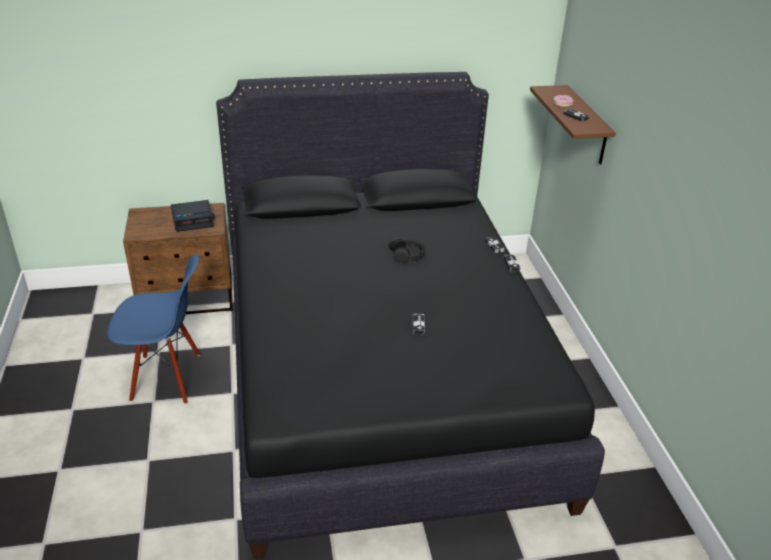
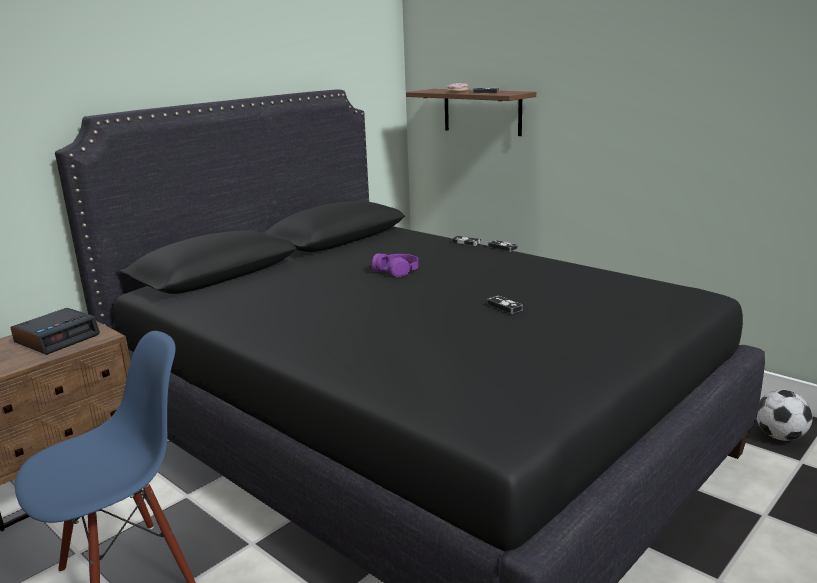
camera: 35 degrees left, 15 degrees down
(407, 255) = (397, 270): black headphones -> purple headphones
(632, 521) = (780, 436): none -> football

